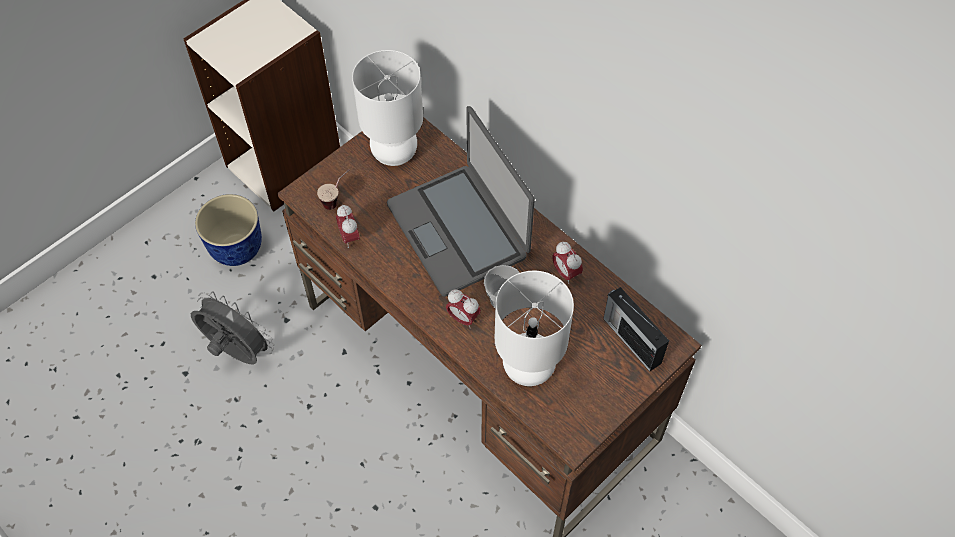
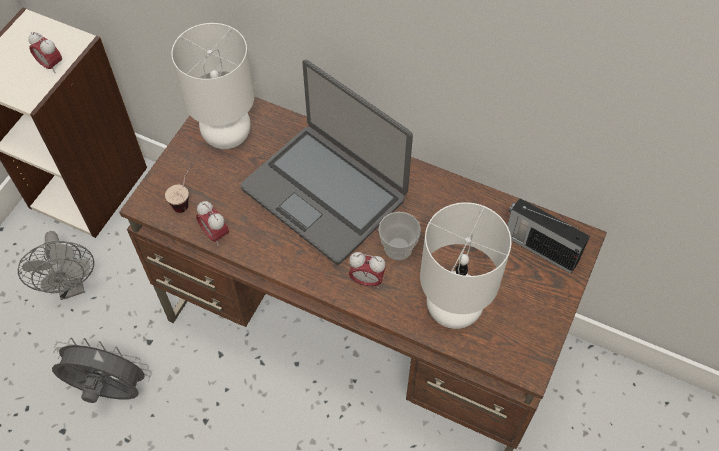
camera: 20 degrees left, 0 degrees up
(237, 248) = (71, 286): planter -> grey fan
(565, 273) = (448, 203): alarm clock -> alarm clock (51, 65)

